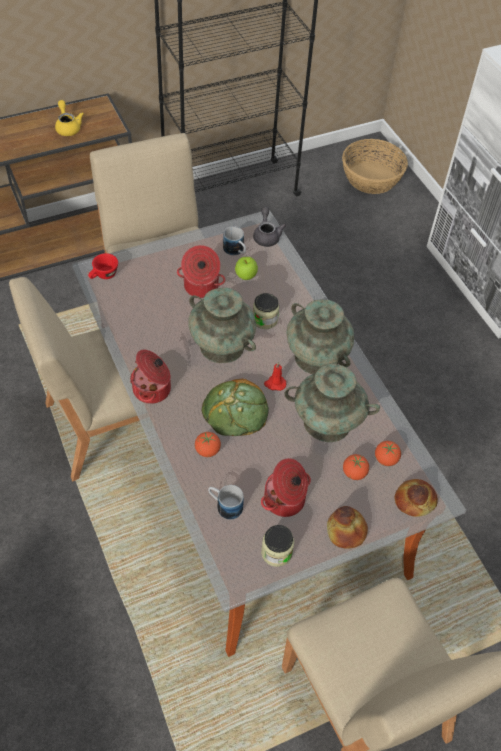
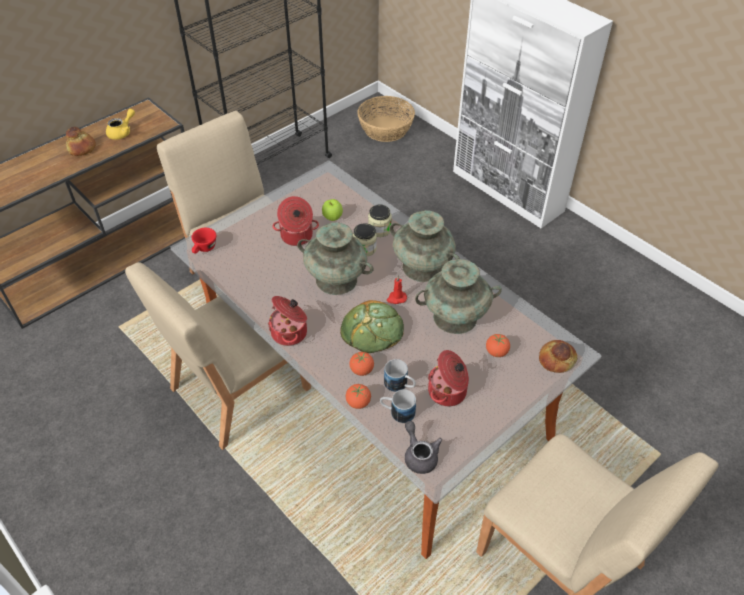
camera: 15 degrees left, 5 degrees down
(68, 127) = (122, 132): yellow teapot -> yellow teapot turned 75 degrees clockwise
(236, 251) = (315, 200): mug -> mug (400, 385)
(266, 235) = (336, 181): grey teapot -> grey teapot (419, 455)
(276, 552) = (460, 438): jar -> jar (379, 229)
(346, 531) = (511, 401): bread -> bread (82, 148)
(386, 459) = (517, 333): tomato -> tomato (358, 402)

